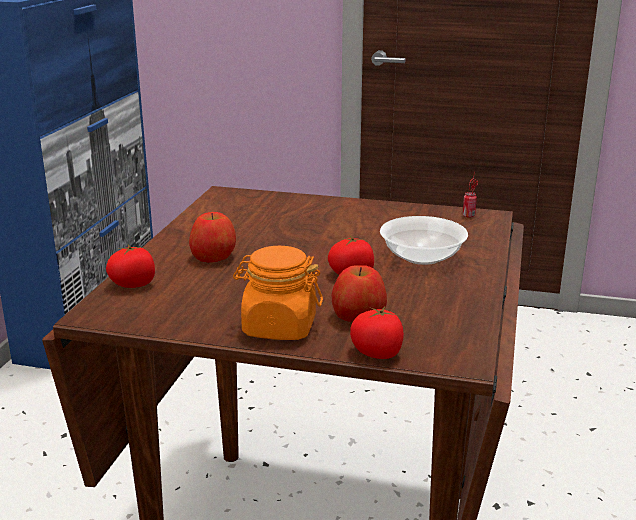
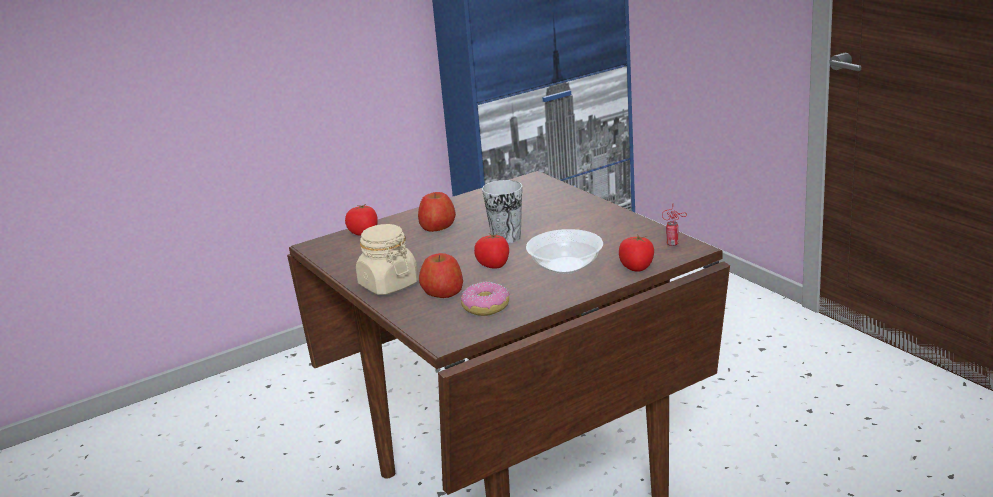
camera: 45 degrees right, 0 degrees up
(279, 327) = (388, 285): orange jar -> beige jar
(309, 247) = (506, 237): none -> cup
(377, 353) = (409, 318): tomato -> tomato (636, 267)
(430, 315) = (485, 307): none -> donut

